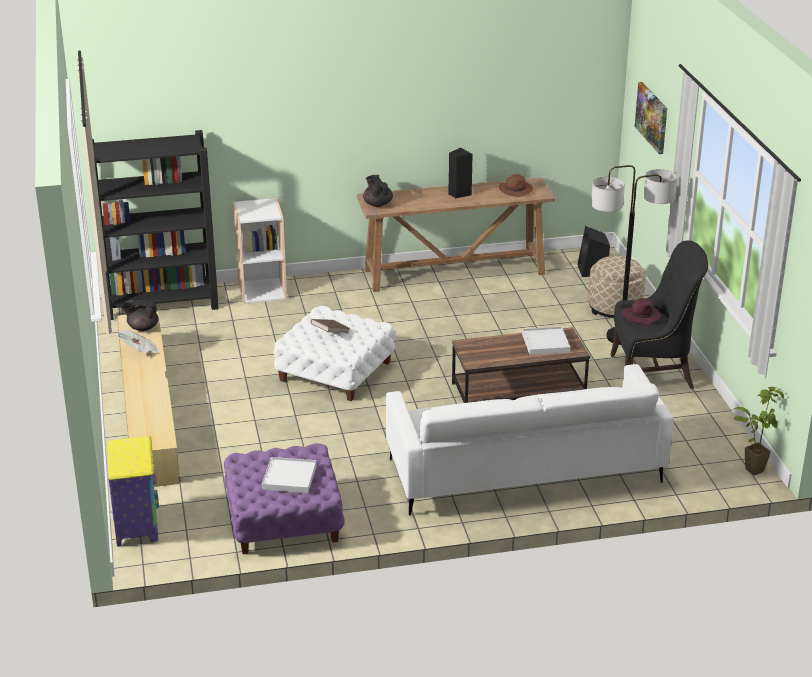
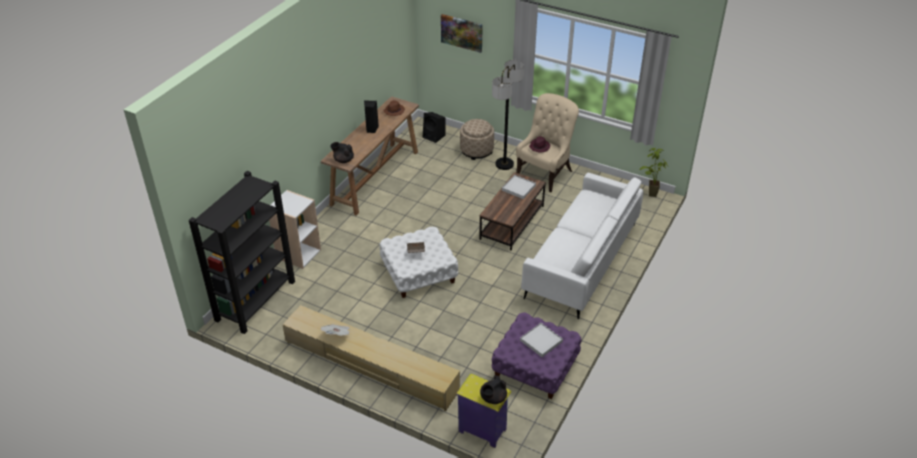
camera: 50 degrees left, 10 degrees up
(142, 328) = (311, 320): black teapot -> black teapot (493, 398)
(653, 372) = (545, 173): black armchair -> beige armchair

